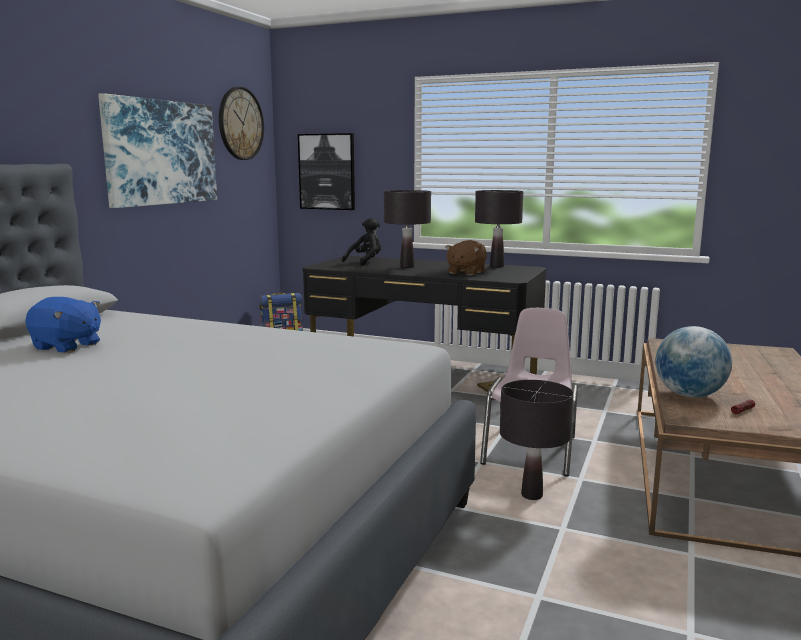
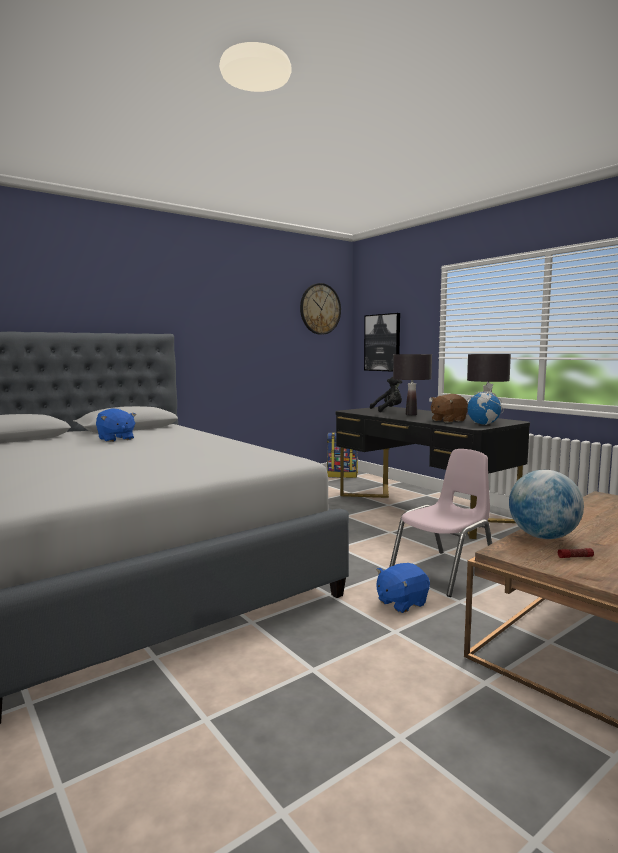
camera: 30 degrees right, 5 degrees down
(161, 152) = (249, 328): picture -> none
(512, 274) = (484, 424): none -> globe
(532, 495) = (401, 603): black table lamp -> blue plush toy

